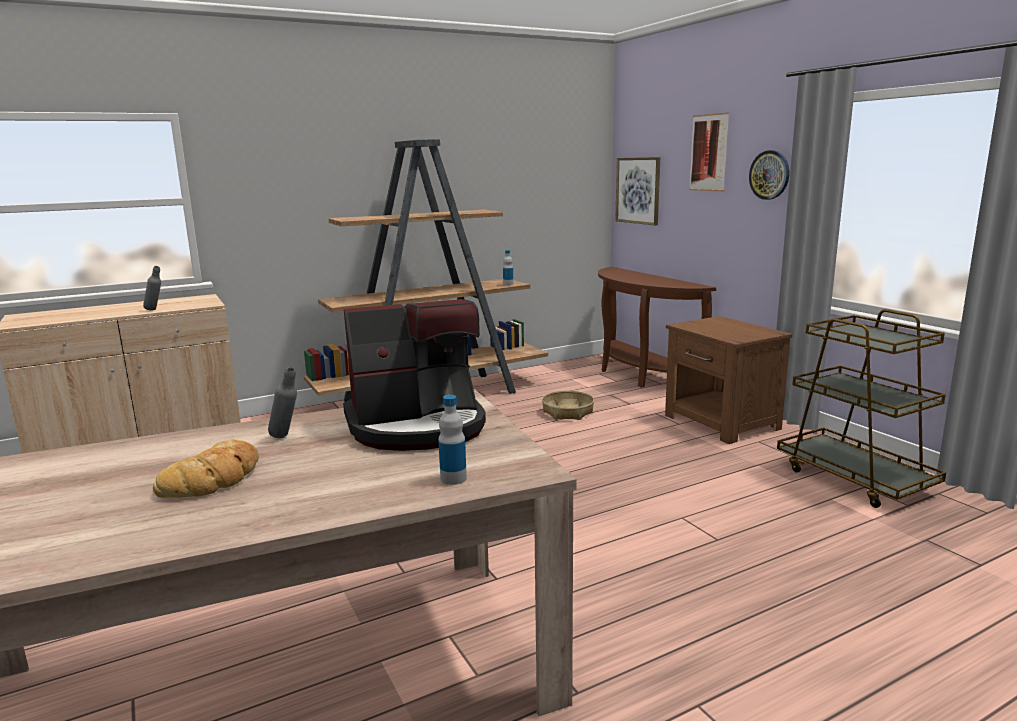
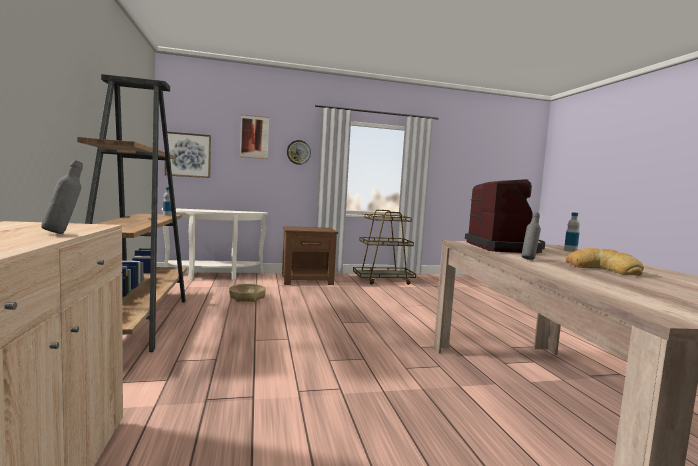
camera: 75 degrees left, 10 degrees down
(638, 375) = (213, 276): brown console table -> white console table

